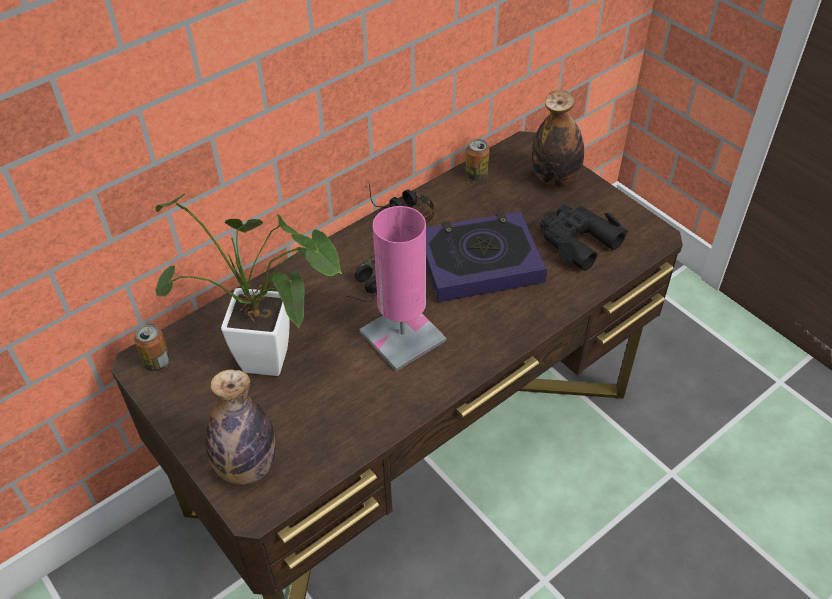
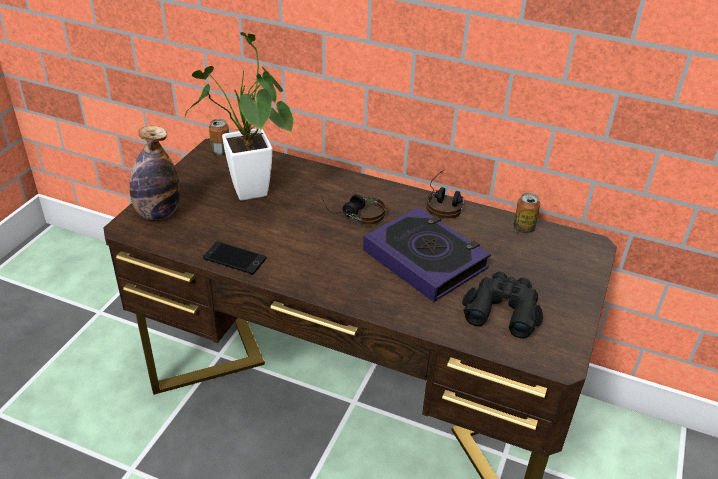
camera: 60 degrees right, 10 degrees down
(384, 416) = (234, 258): none -> phone
(402, 336) = (315, 243): pink table lamp -> none
(555, 178) = (569, 274): bottle -> none

